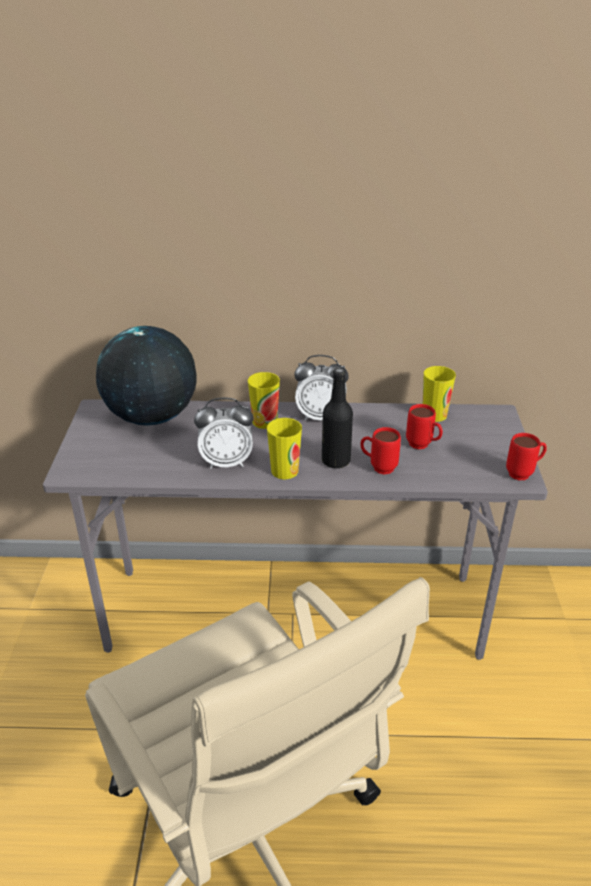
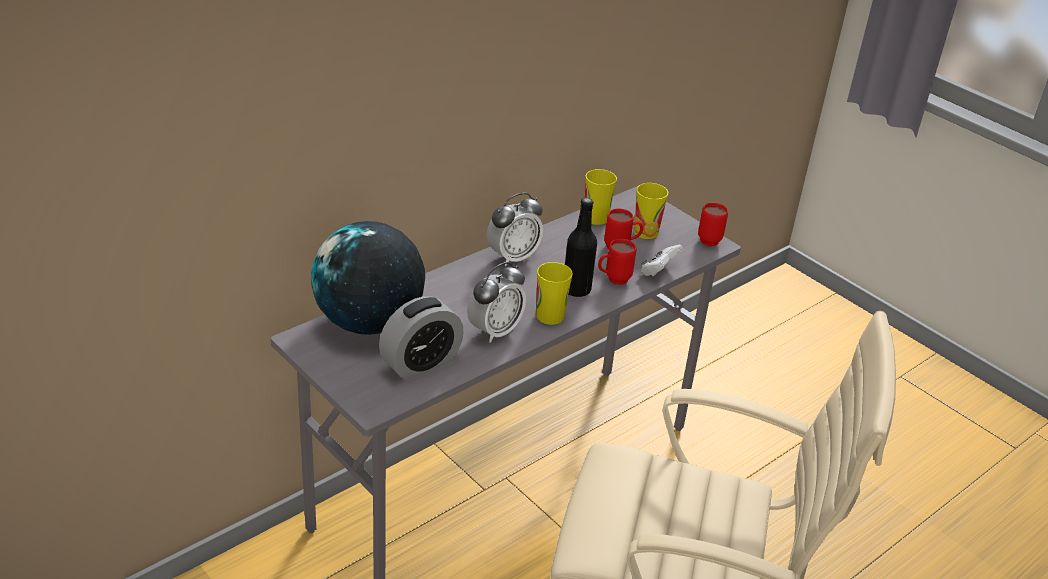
camera: 45 degrees left, 0 degrees up
(142, 459) = (421, 363): none -> alarm clock
(264, 421) = (474, 282): cup -> cup (646, 232)
(431, 478) = (658, 271): none -> white game controller

